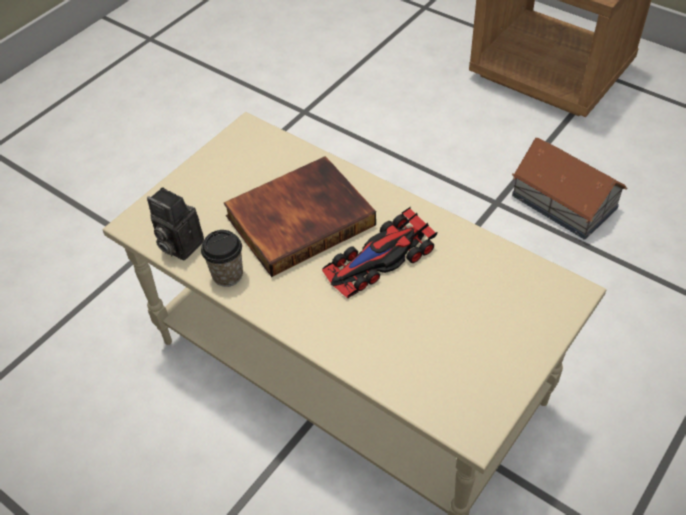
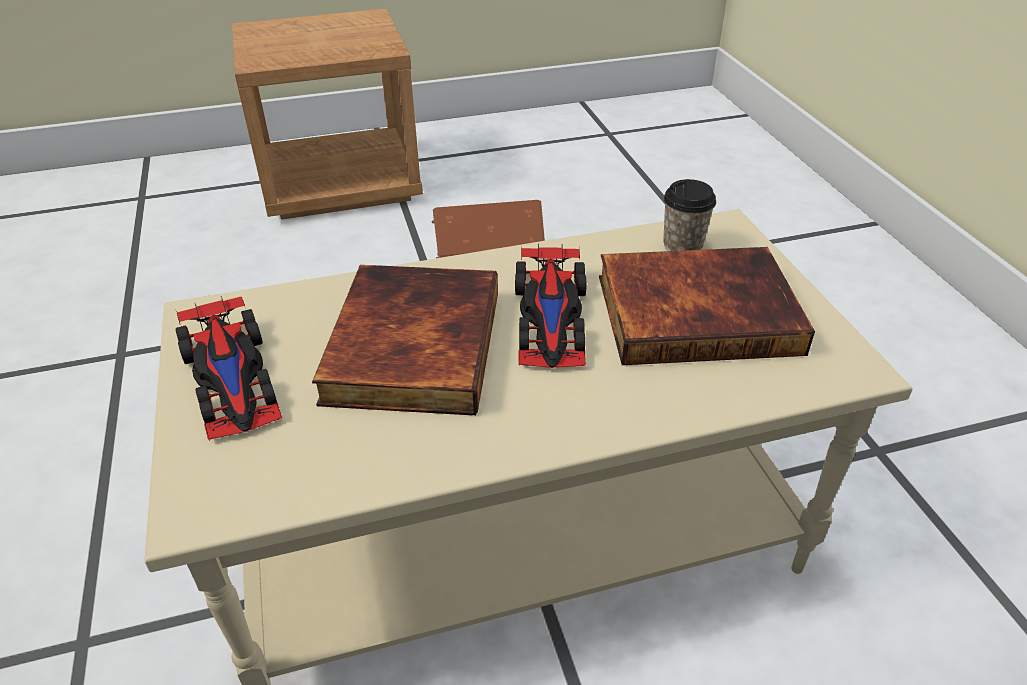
camera: 55 degrees left, 10 degrees down
(178, 245) = (304, 481): camera -> none
(218, 173) = (231, 376): none -> toy car
(227, 275) = (423, 455): cup -> cup (682, 246)
(453, 323) = (697, 311): none -> book

